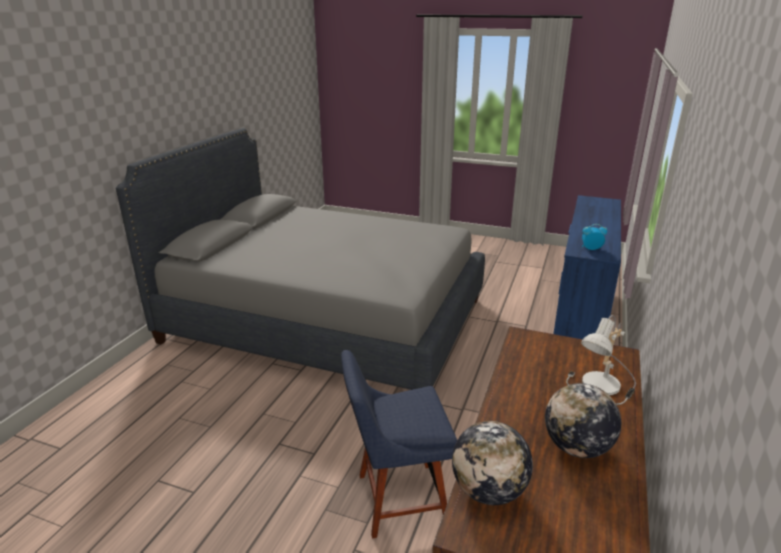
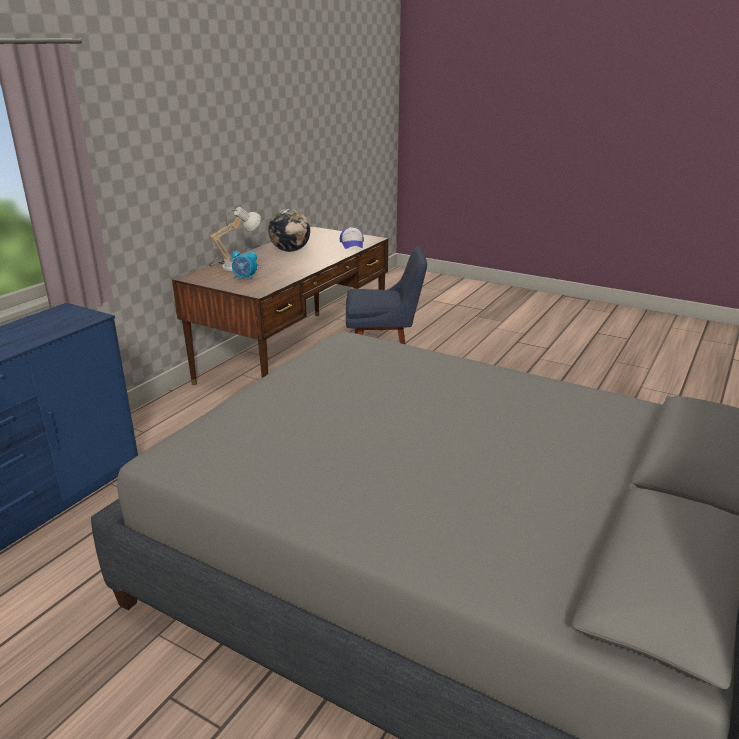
camera: 170 degrees left, 0 degrees up
(489, 491) = (352, 244): globe -> cap
(591, 249) = (63, 319): alarm clock -> alarm clock (245, 278)

